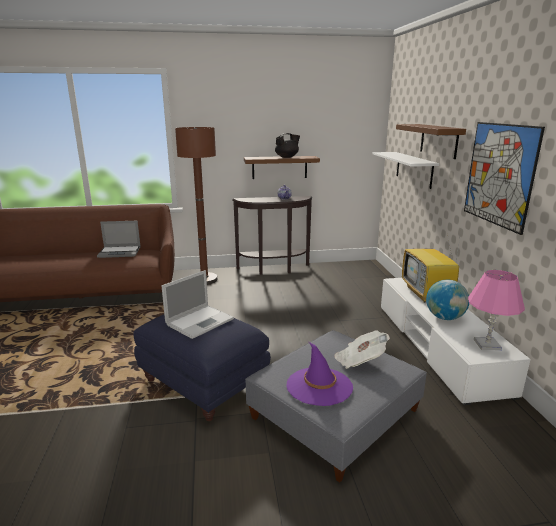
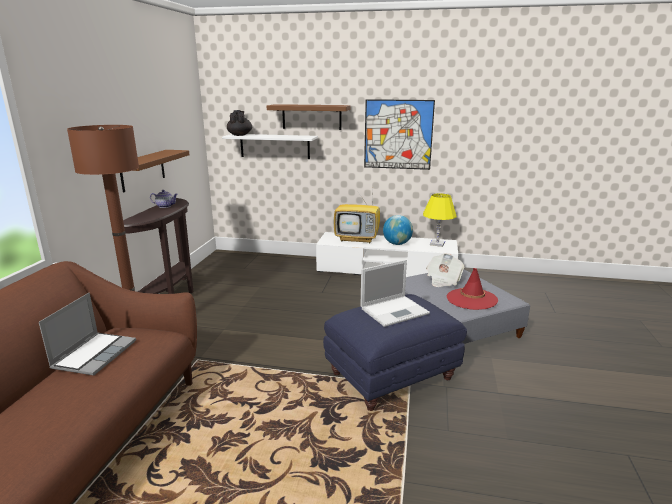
camera: 70 degrees left, 0 degrees up
(200, 321) = (395, 310): laptop -> laptop turned 90 degrees clockwise
(287, 157) = (157, 155): black teapot -> black teapot (240, 135)
(319, 386) = (471, 299): purple hat -> red hat
(487, 344) = (437, 243): pink table lamp -> yellow table lamp

